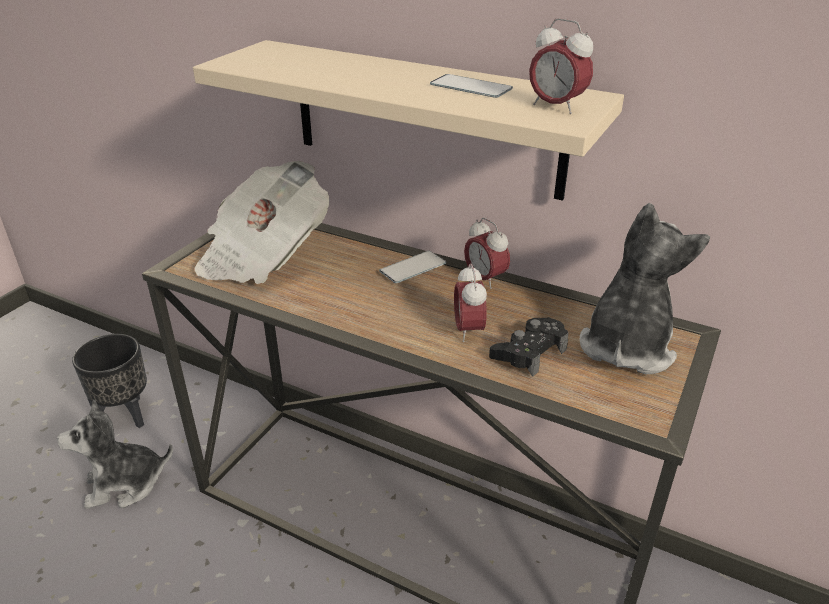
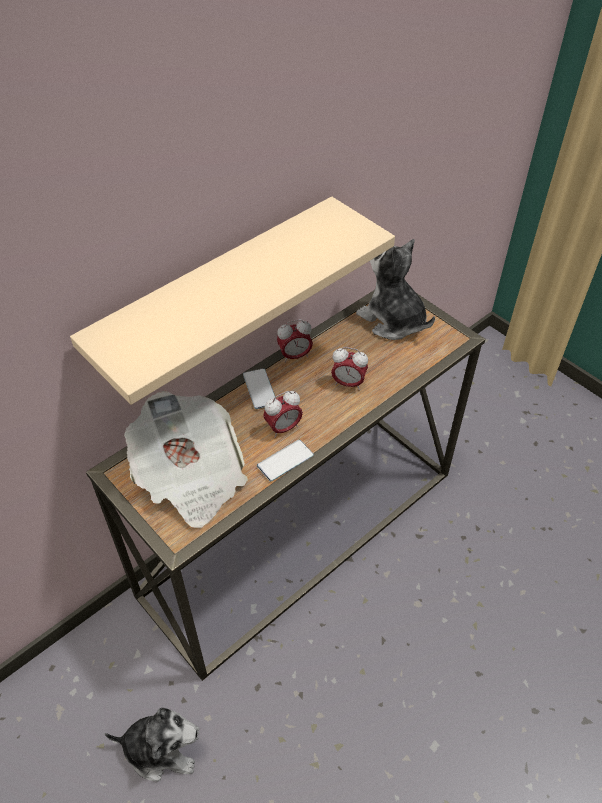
camera: 70 degrees left, 15 degrees up
(124, 484) = (162, 748): plush toy -> plush toy turned 90 degrees counterclockwise
(126, 414) = (62, 743): black planter -> none
(470, 87) = (283, 252): phone -> phone (285, 460)
(529, 352) = (381, 363): black game controller -> none
(556, 107) = (343, 229): alarm clock -> alarm clock (283, 428)

